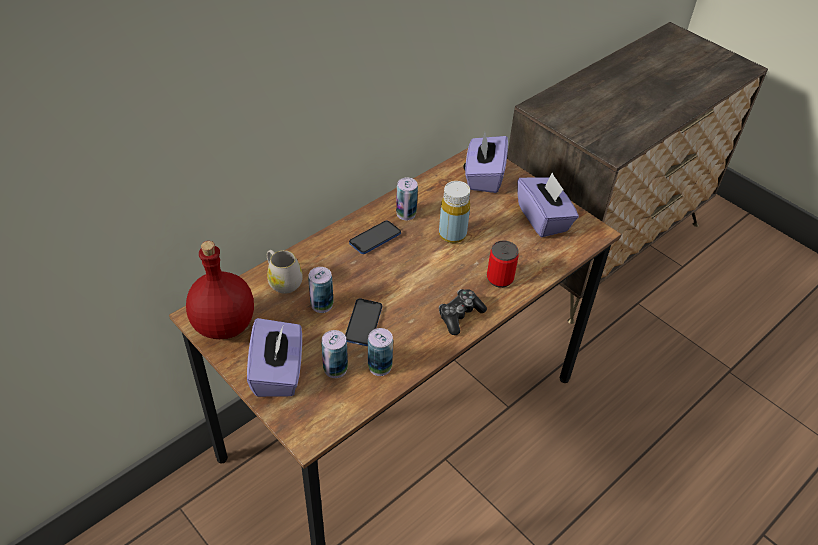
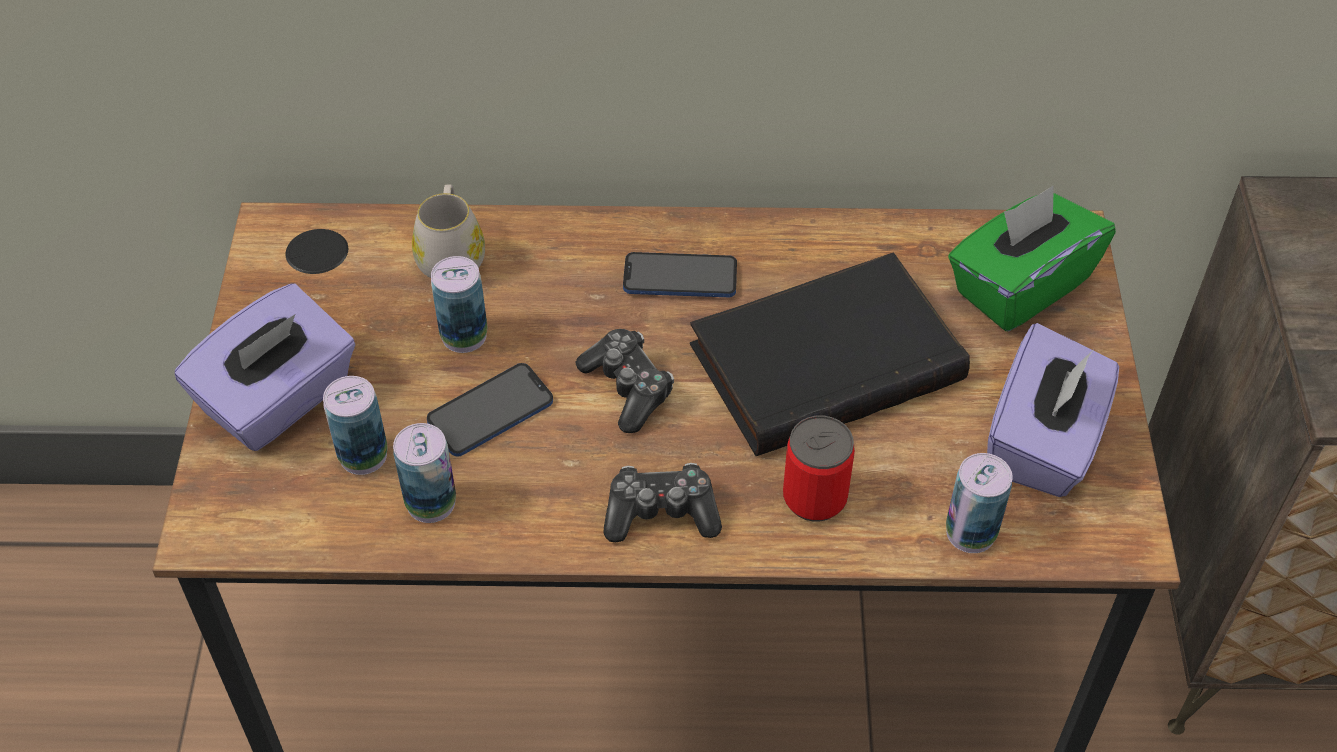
camera: 45 degrees right, 5 degrees up
(223, 326) = (289, 271): red bottle -> none
(401, 284) = (628, 388): none -> game controller
(406, 214) = (786, 267): can -> can (970, 532)
(452, 234) = (825, 358): yellow bottle -> black book
(483, 177) = (1020, 286): purple tissue box -> green tissue box

